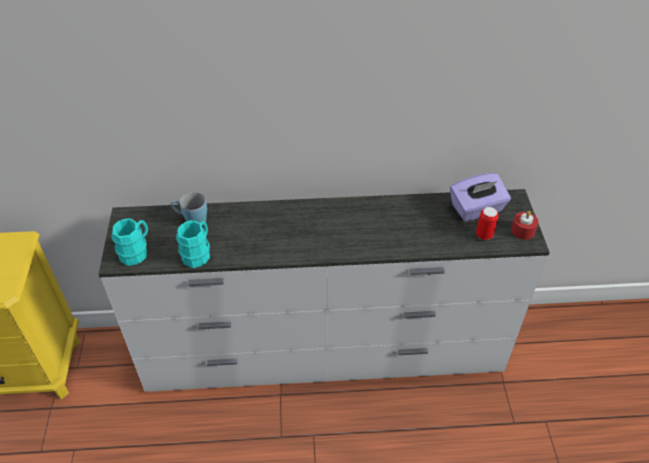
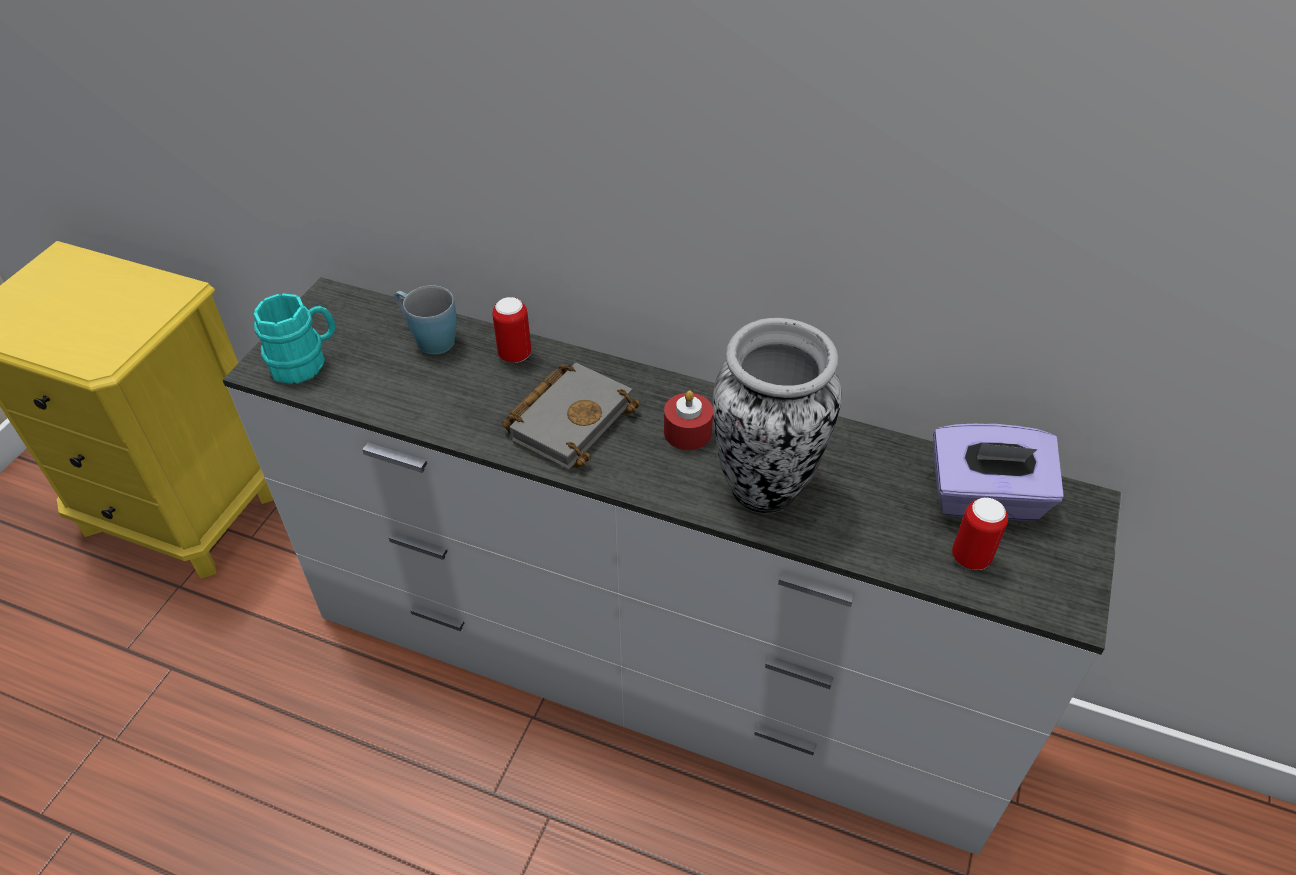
camera: 25 degrees right, 0 degrees up
(198, 253) = (401, 400): turquoise mug -> none
(239, 214) = (515, 355): none -> can
(284, 234) = (570, 418): none -> grey book
(388, 235) = (766, 487): none -> vase
(523, 230) = (1065, 579): red candle -> red candle (687, 432)

